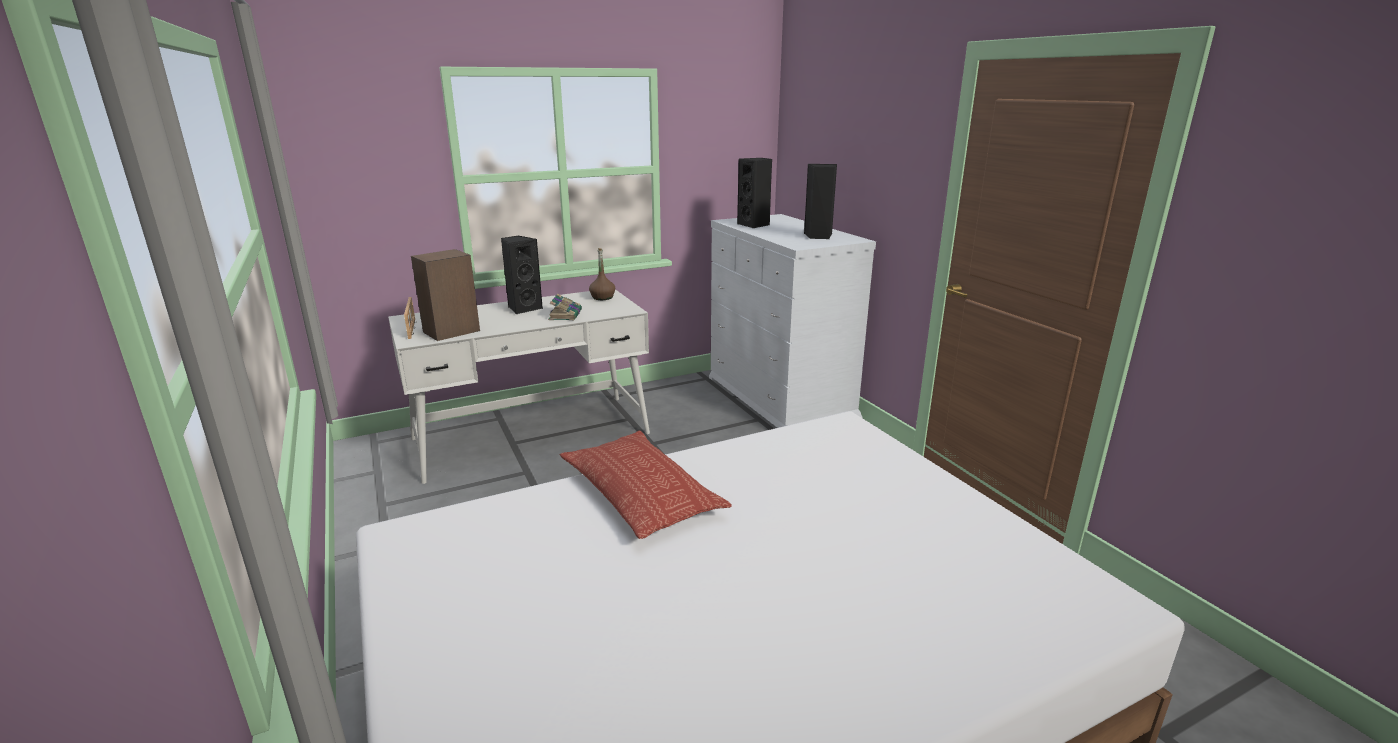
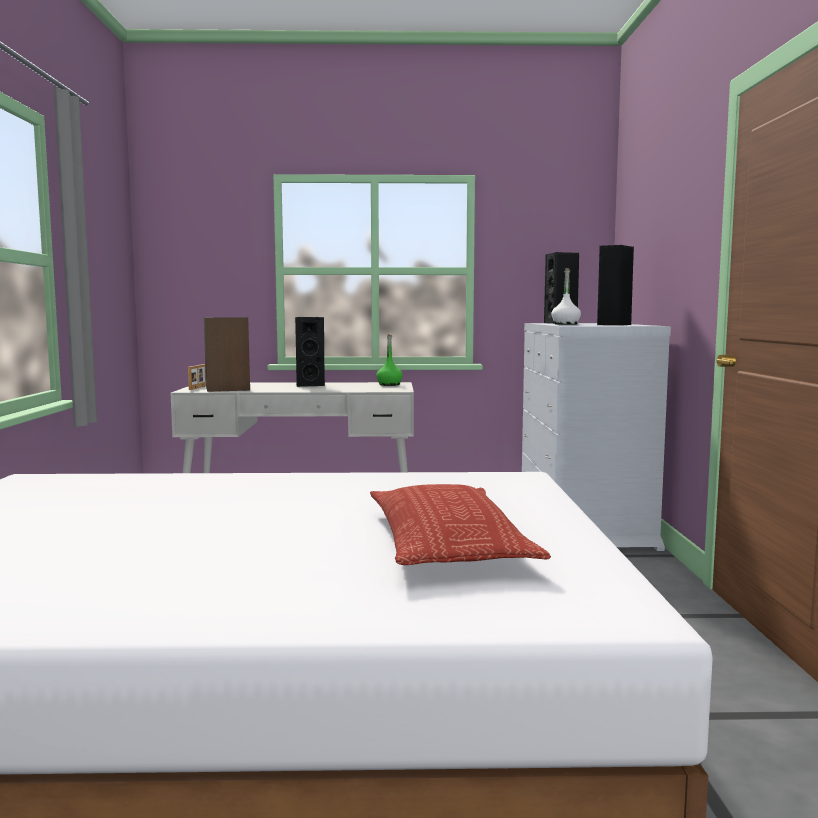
camera: 25 degrees right, 15 degrees down
(565, 315) = (337, 389): book -> none
(602, 297) = (389, 384): brown bottle -> green bottle
(640, 492) = (243, 485): pillow -> pillow (447, 541)
(773, 234) = (565, 324): none -> white bottle

